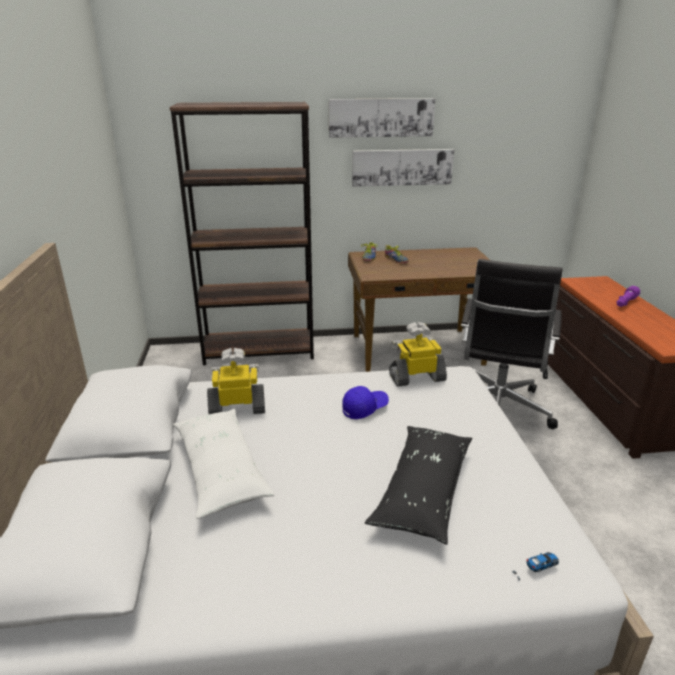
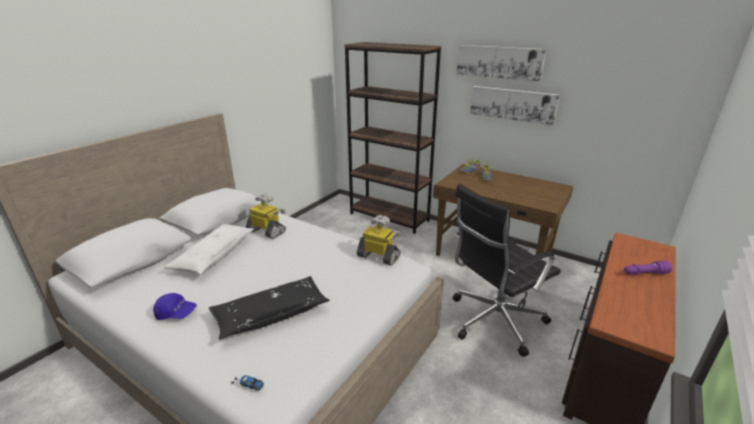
camera: 40 degrees right, 0 degrees up
(364, 408) = (320, 259): blue cap -> blue cap (176, 313)

